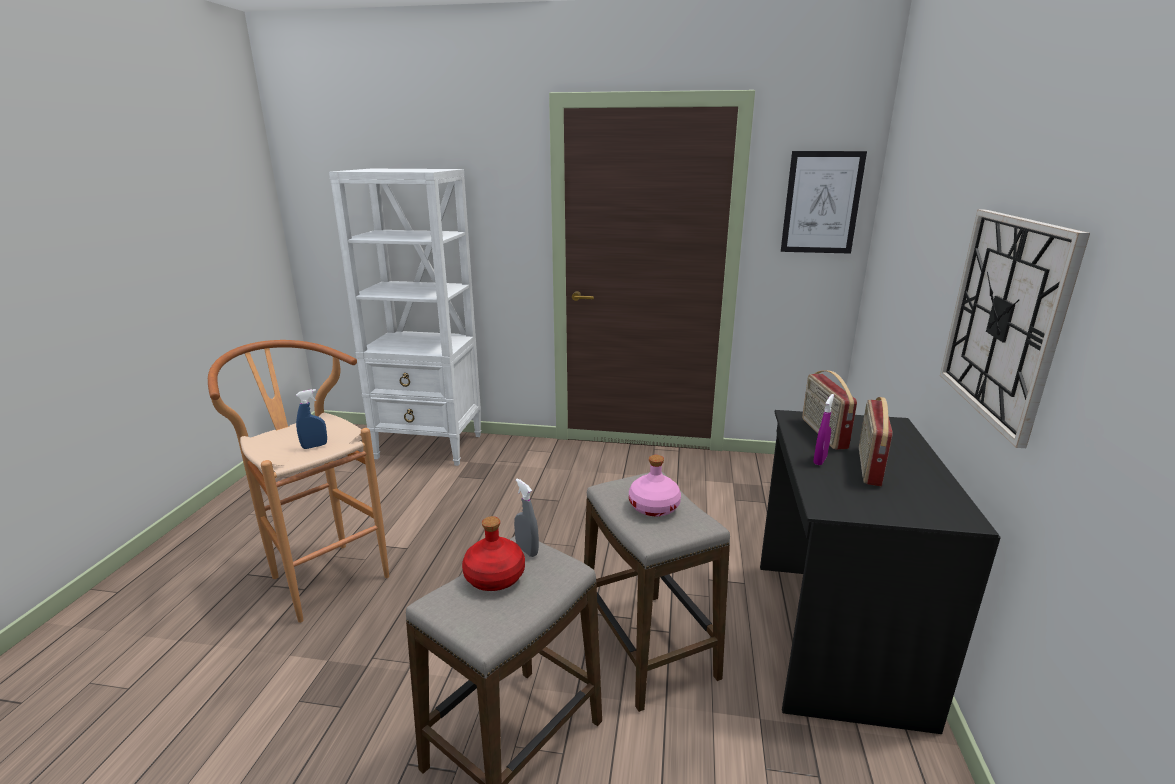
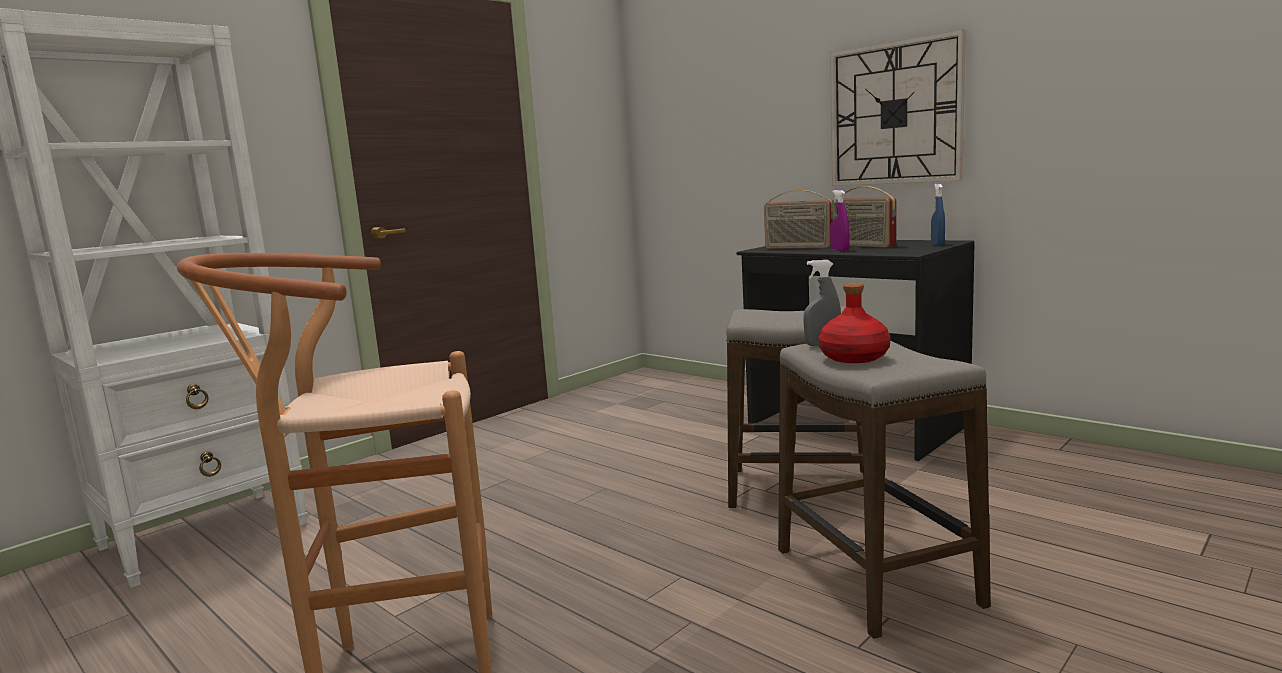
camera: 55 degrees left, 10 degrees down
(314, 446) = (421, 389): blue spray bottle -> blue spray bottle (937, 245)
(654, 507) = (796, 315): pink bottle -> none
(821, 203) = (591, 106): picture -> none

